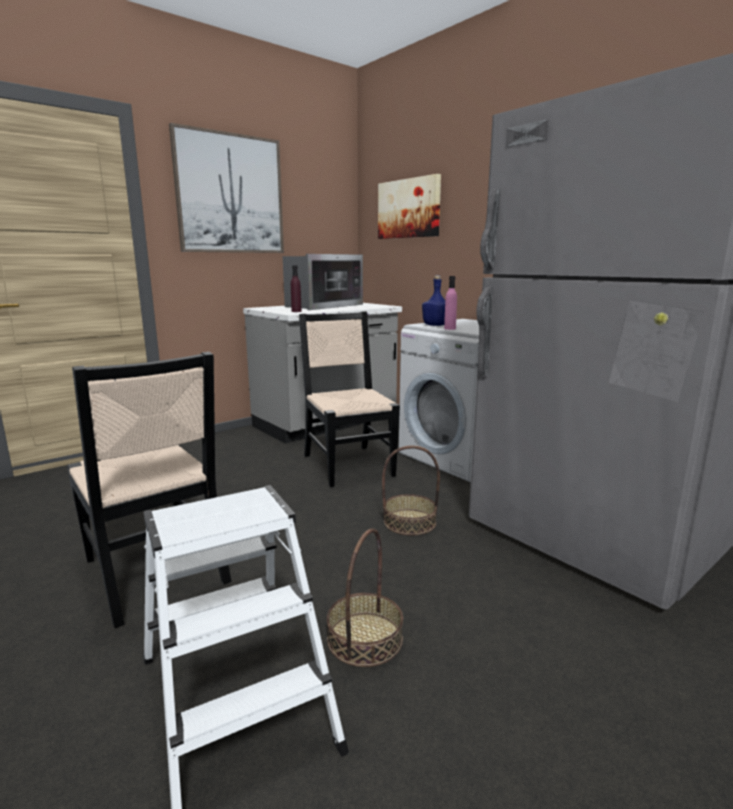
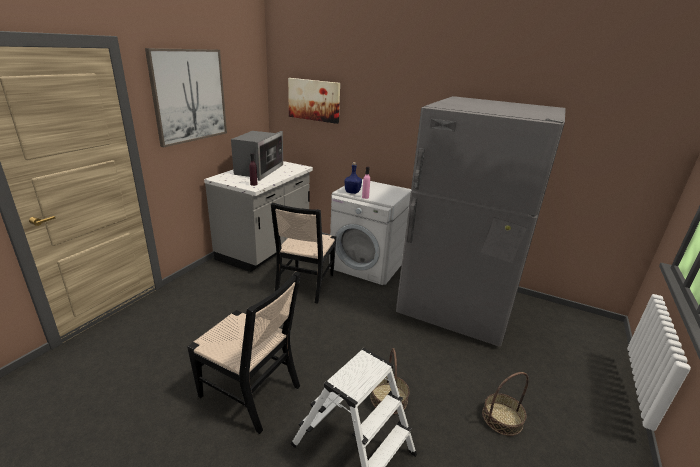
camera: 25 degrees left, 10 degrees up
(348, 465) = (305, 284): chair -> chair turned 120 degrees counterclockwise
(409, 522) = (366, 321): basket -> basket (502, 418)

